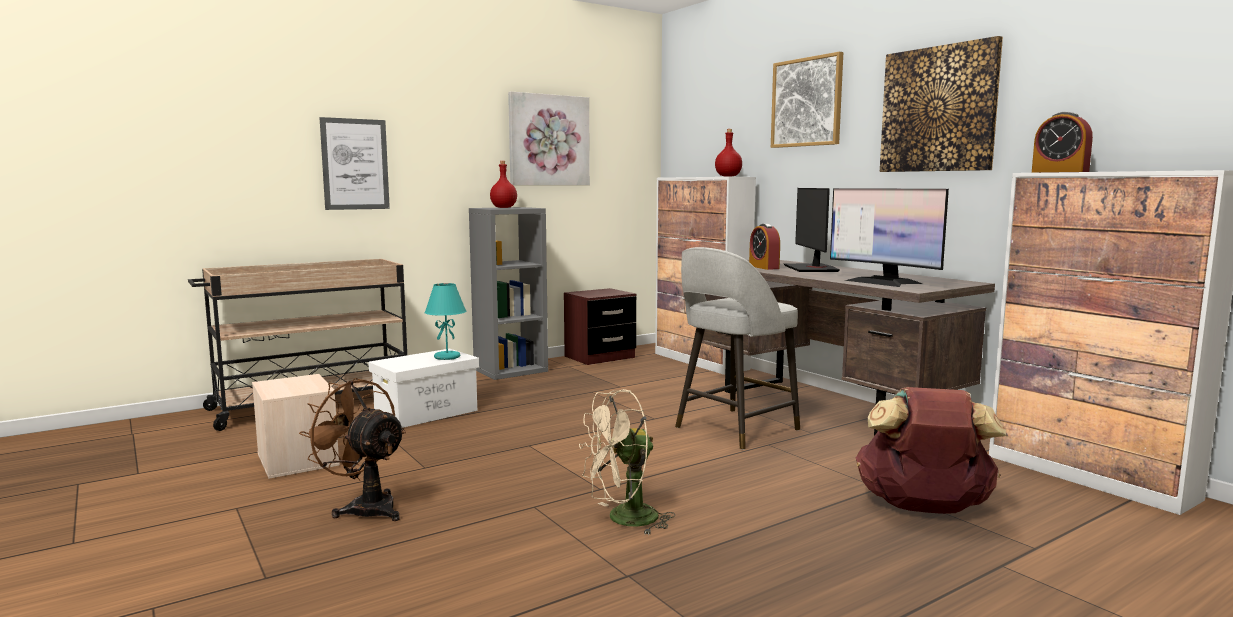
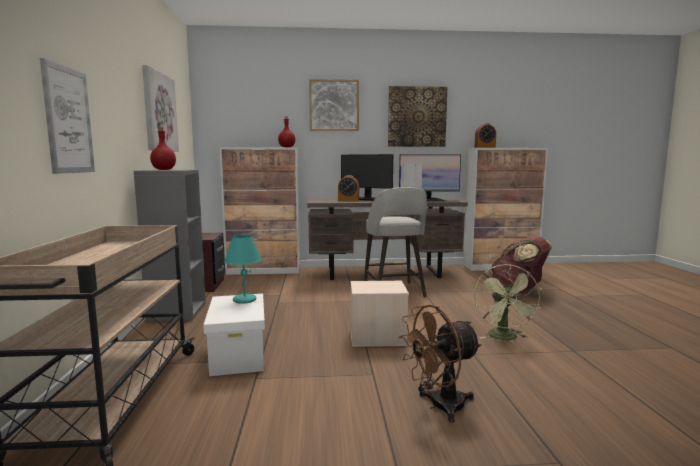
camera: 60 degrees left, 0 degrees up
(296, 459) = (289, 427): beige storage box -> beige storage box (376, 337)
(623, 520) = (505, 338): beige fan -> green fan

